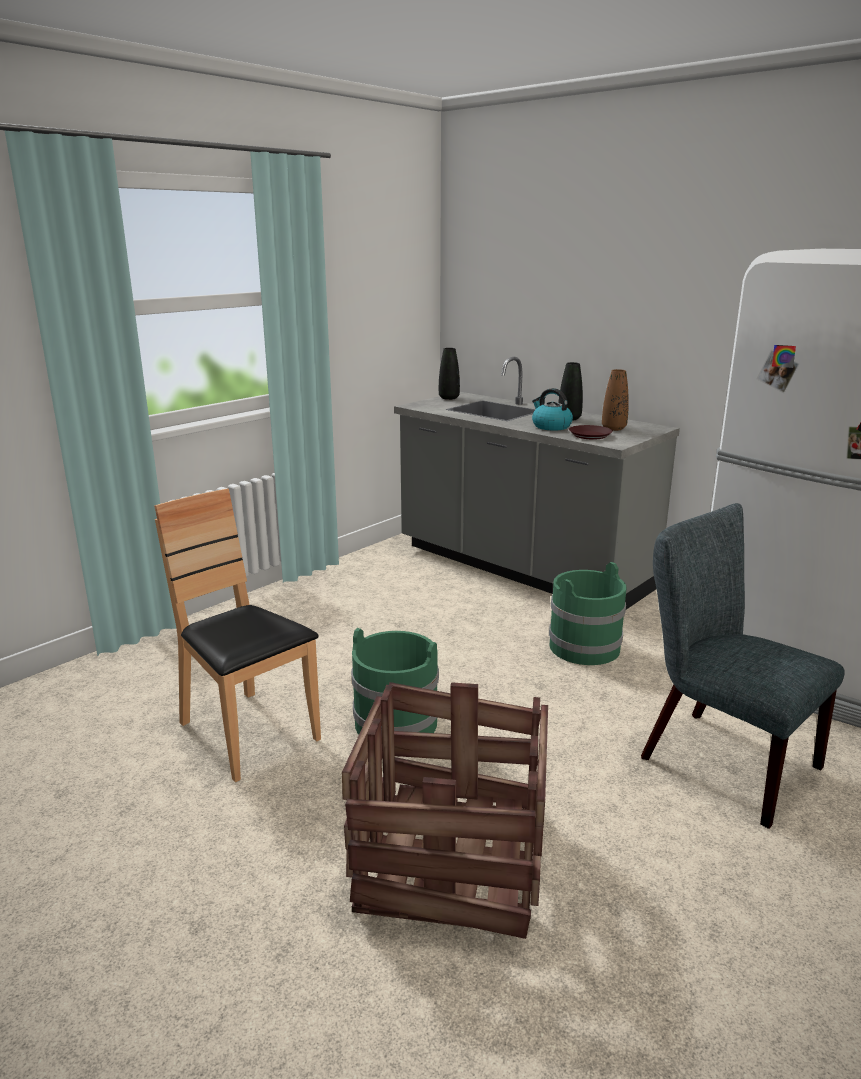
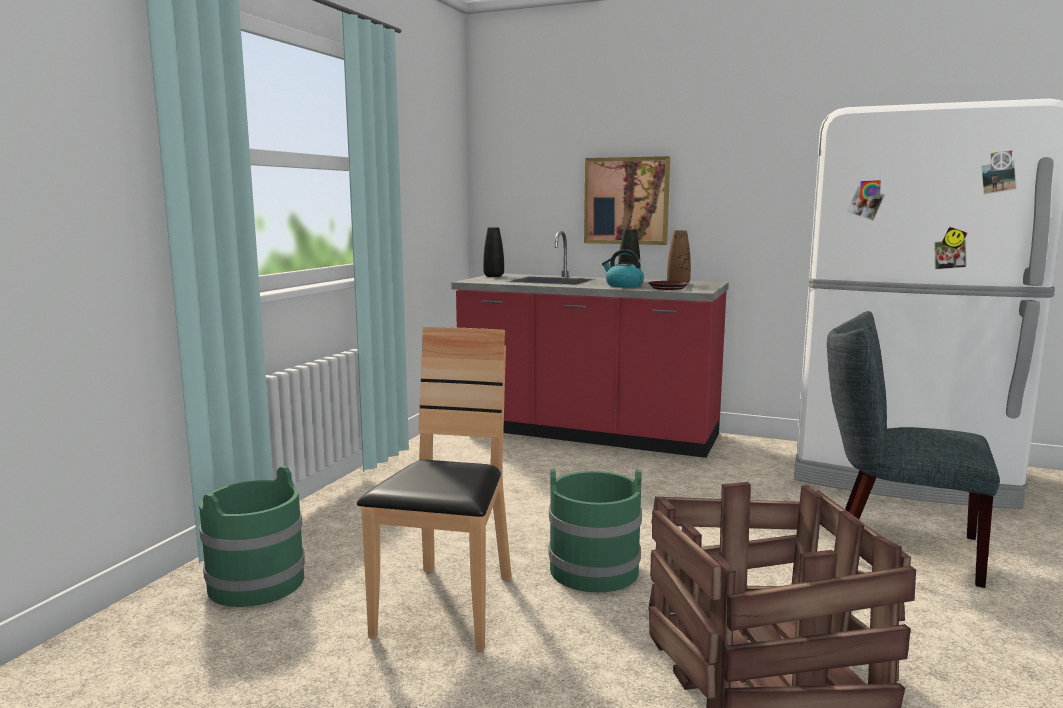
camera: 20 degrees left, 10 degrees down
(247, 733) = (447, 607): brown chair -> brown chair turned 75 degrees clockwise
(521, 568) = (587, 433): grey counter -> red counter
(584, 327) = (626, 201): none -> picture
(584, 647) = (703, 483): green bucket -> green bucket (256, 582)

